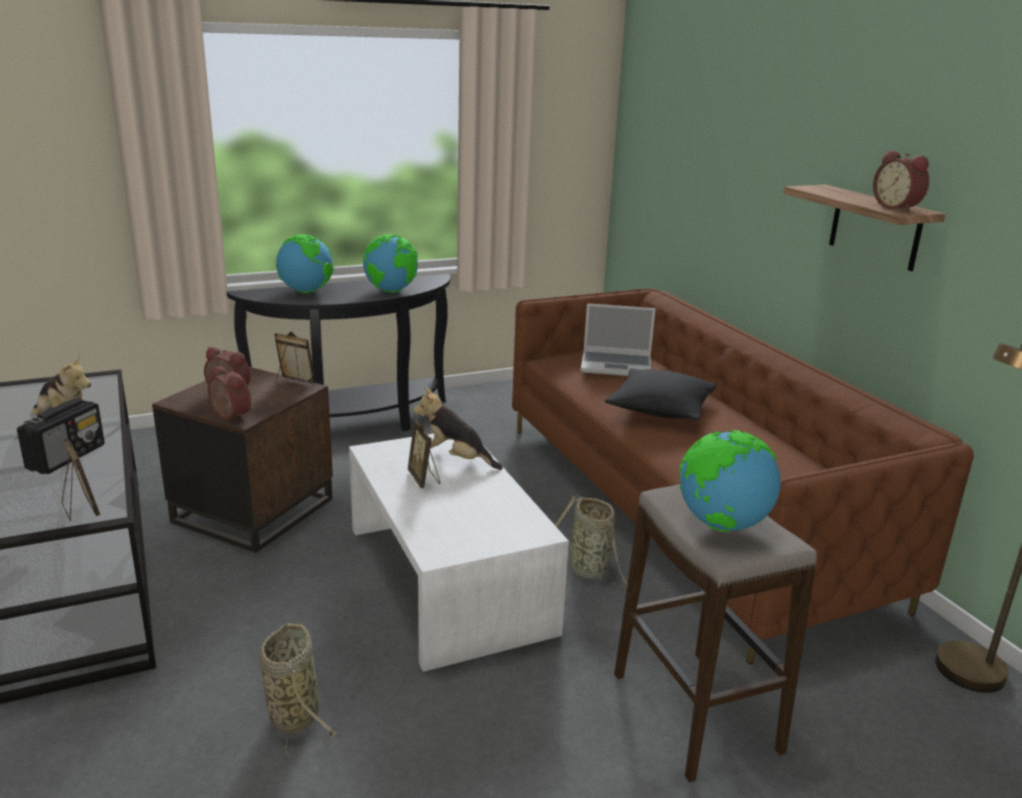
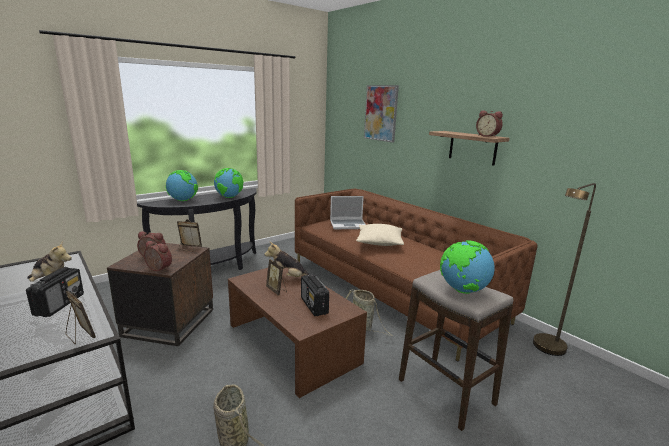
camera: 15 degrees left, 5 degrees down
(449, 578) = (293, 342): white coffee table -> brown coffee table
(477, 516) = (314, 306): none -> radio
(660, 409) = (379, 242): black pillow -> beige pillow
(713, 133) = (381, 113): none -> picture

